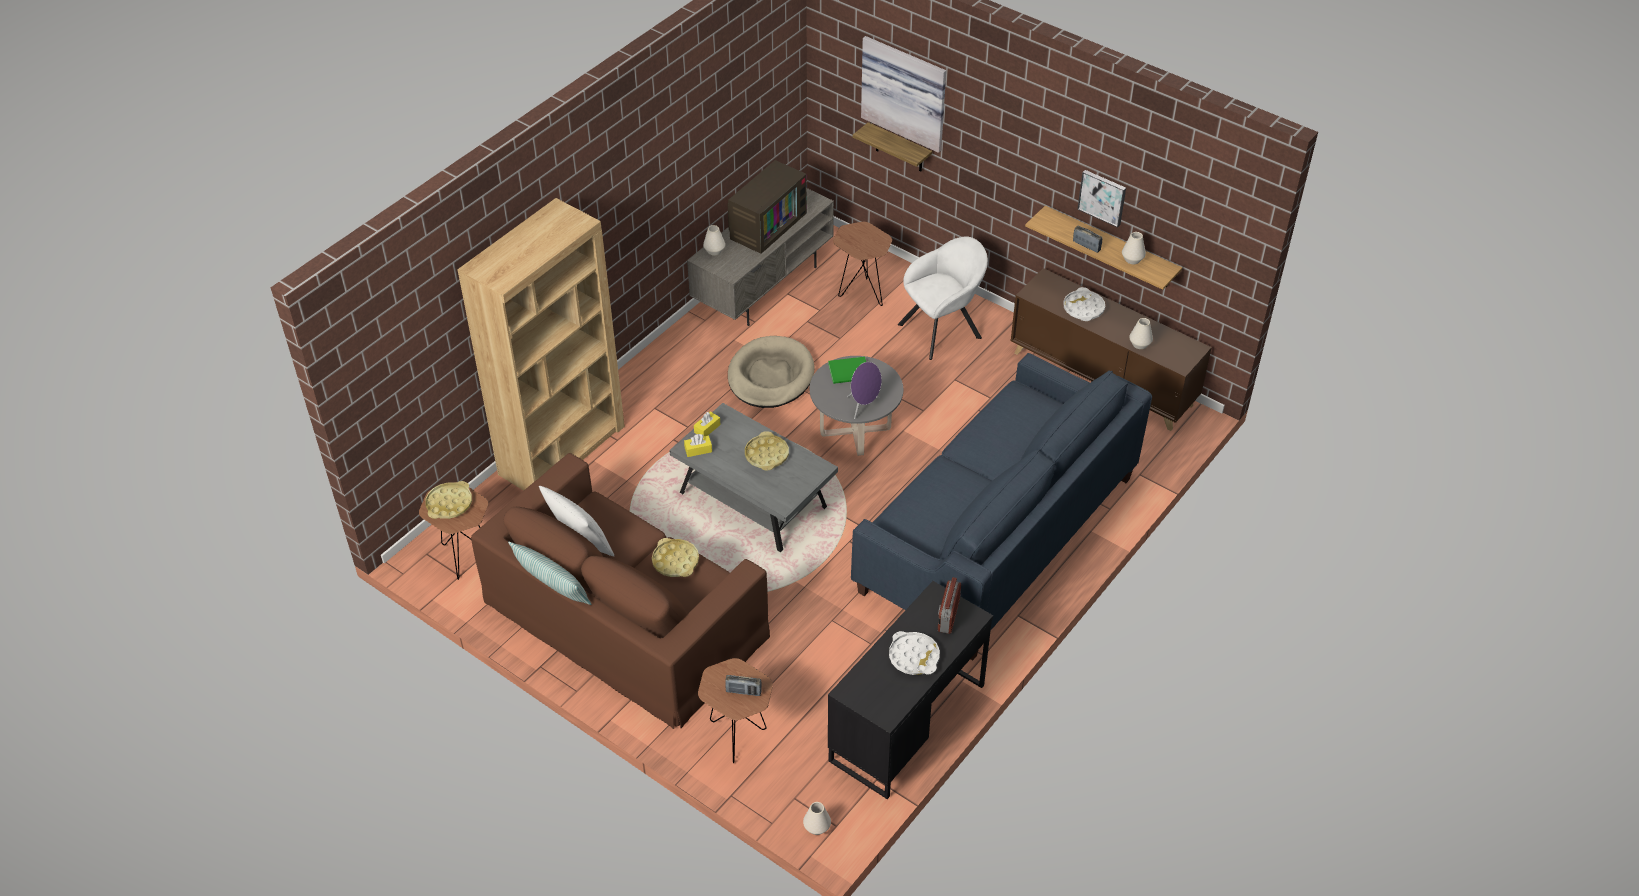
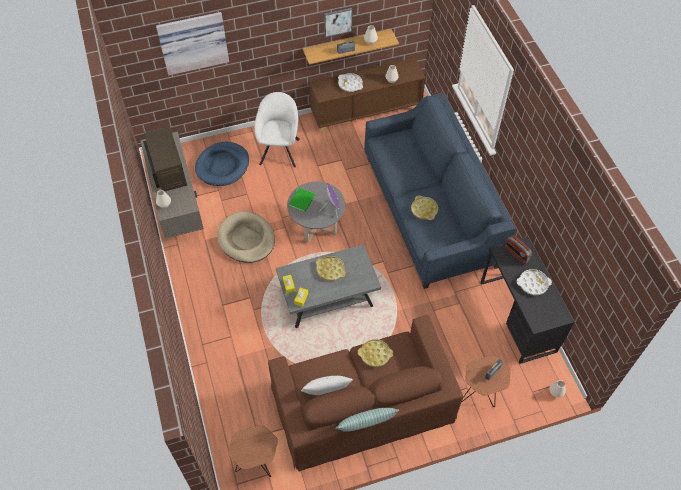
camera: 55 degrees left, 10 degrees up
(449, 504) = (248, 447): yellow tray -> yellow tray (424, 210)
(562, 450) = (215, 368): brown bookcase -> none
(861, 292) = (223, 166): brown side table -> blue dog bed
(899, 148) = (197, 76): shelf -> none

